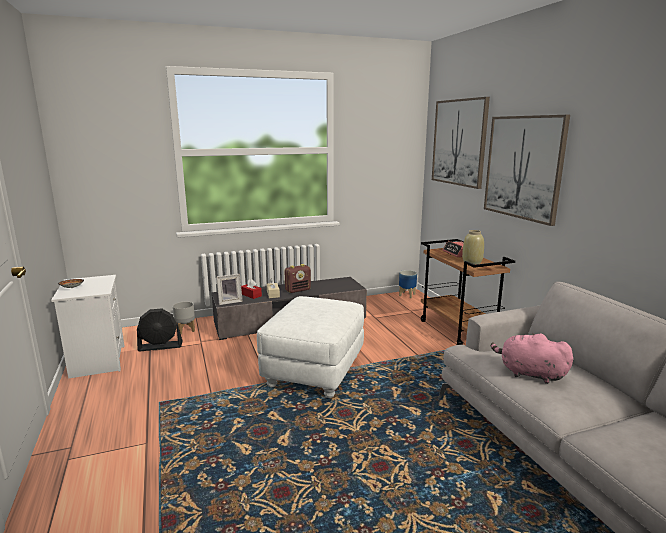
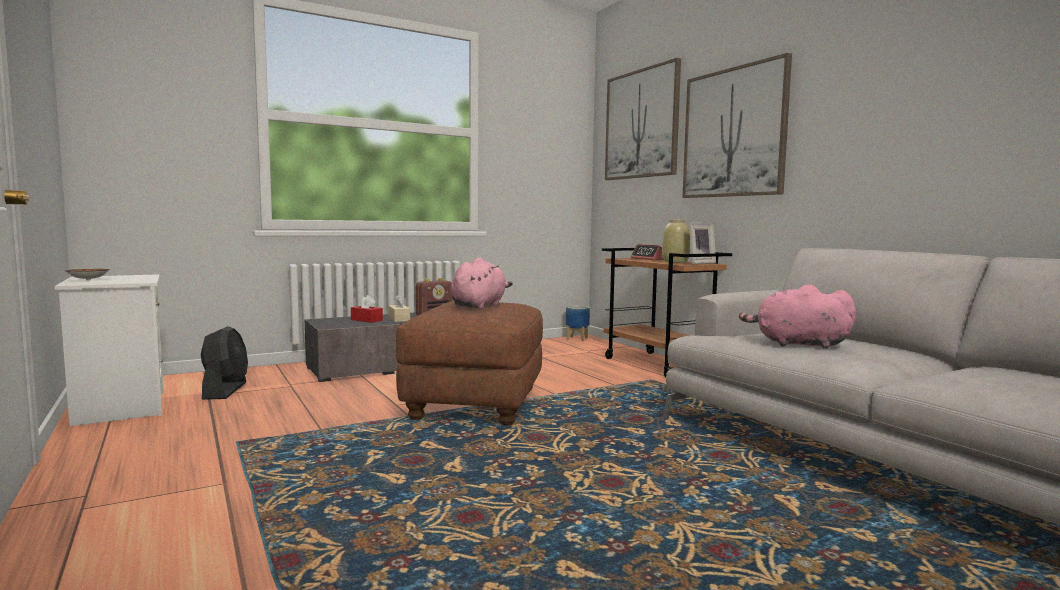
camera: 10 degrees left, 10 degrees down
(160, 346) = (225, 390): black fan -> black fan turned 75 degrees counterclockwise
(185, 330) = (262, 375): grey planter -> none
(230, 301) = (336, 325): picture frame -> picture frame (699, 263)
(314, 371) = (475, 404): white ottoman -> brown ottoman
(316, 309) = (479, 306): none -> pink plush toy

